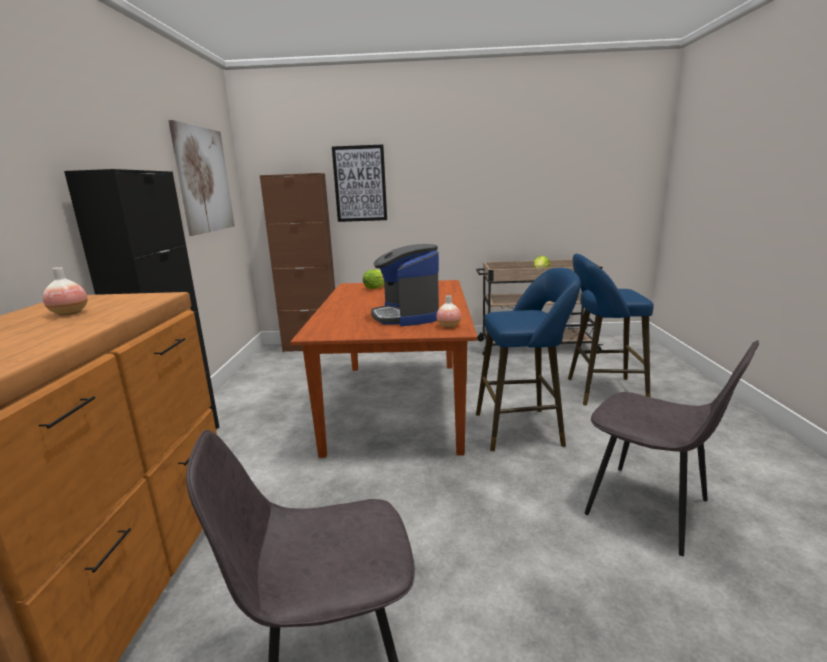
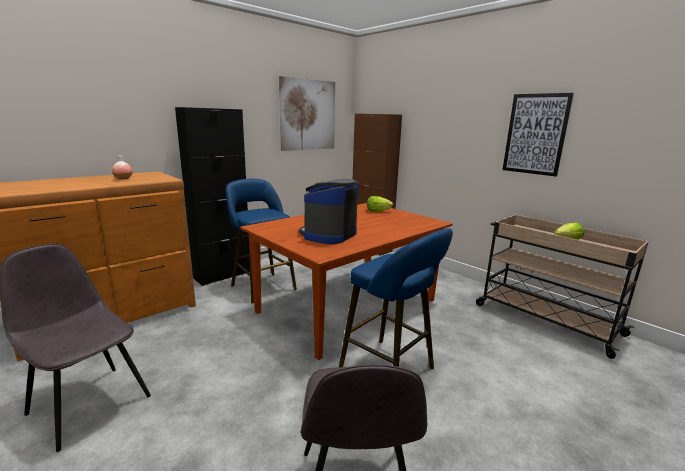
camera: 45 degrees right, 0 degrees up
(360, 184) = (425, 125): picture -> picture (535, 134)
(448, 326) = (327, 250): vase -> none
(601, 391) = (529, 389): blue stool -> blue stool (261, 286)

